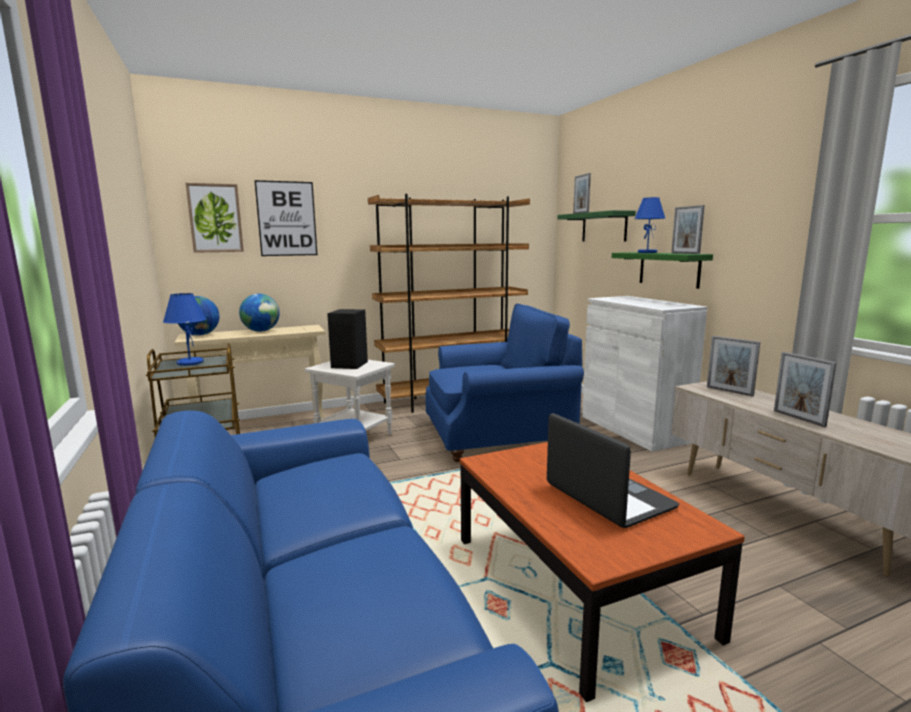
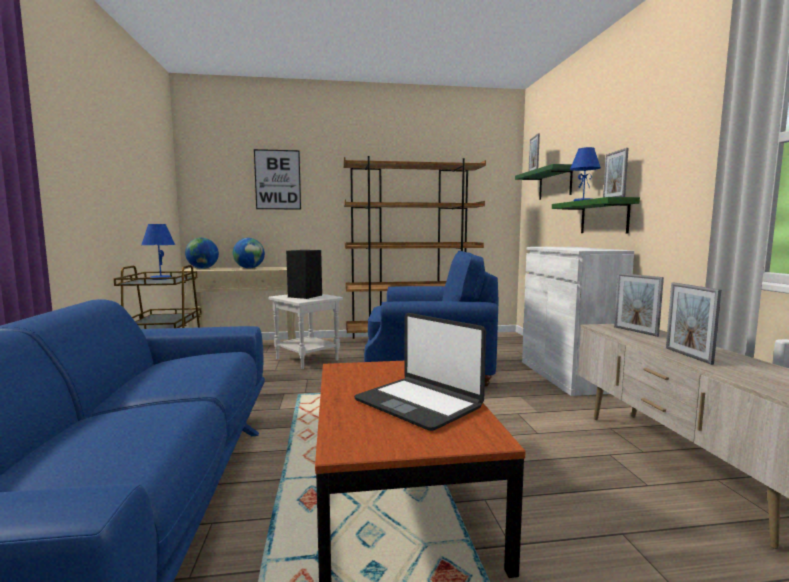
camera: 15 degrees right, 5 degrees down
(215, 218) = (223, 179): picture -> none
(608, 497) = (419, 403): laptop -> laptop turned 150 degrees clockwise

